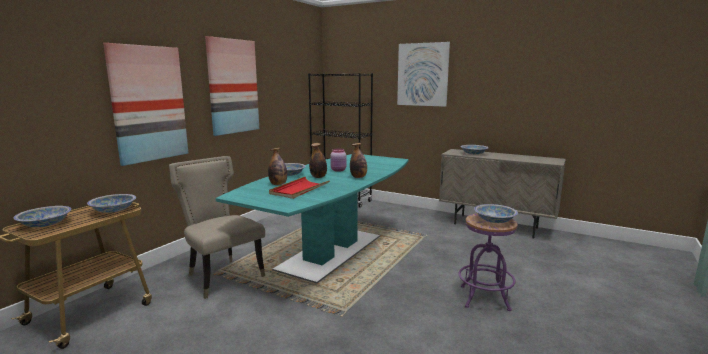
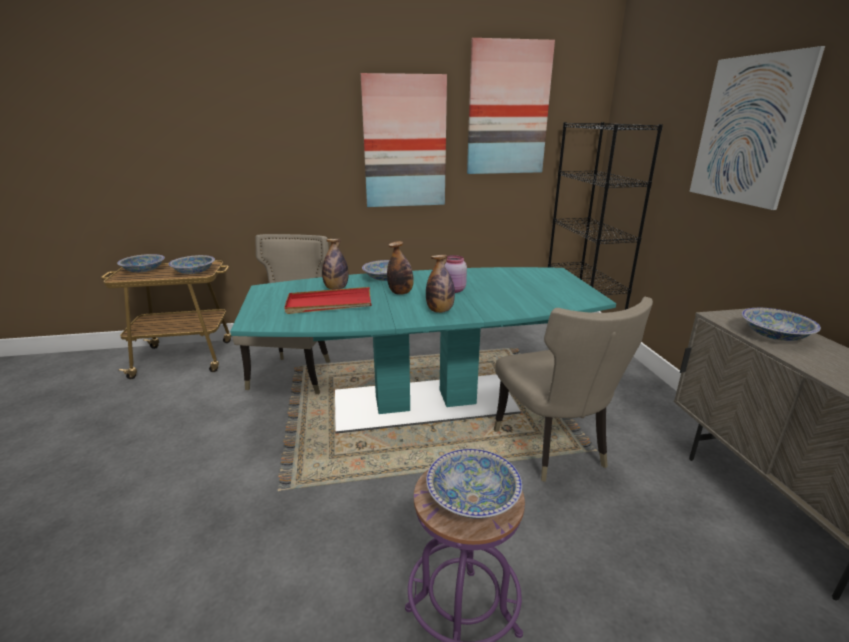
camera: 50 degrees right, 10 degrees up
(148, 104) = (277, 162): picture -> picture (508, 109)
(414, 241) = (554, 449): none -> beige chair

